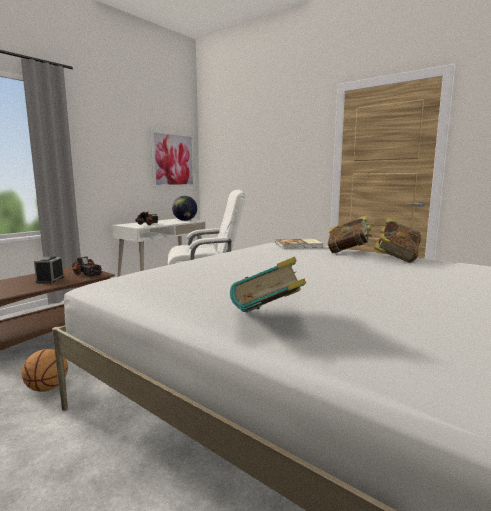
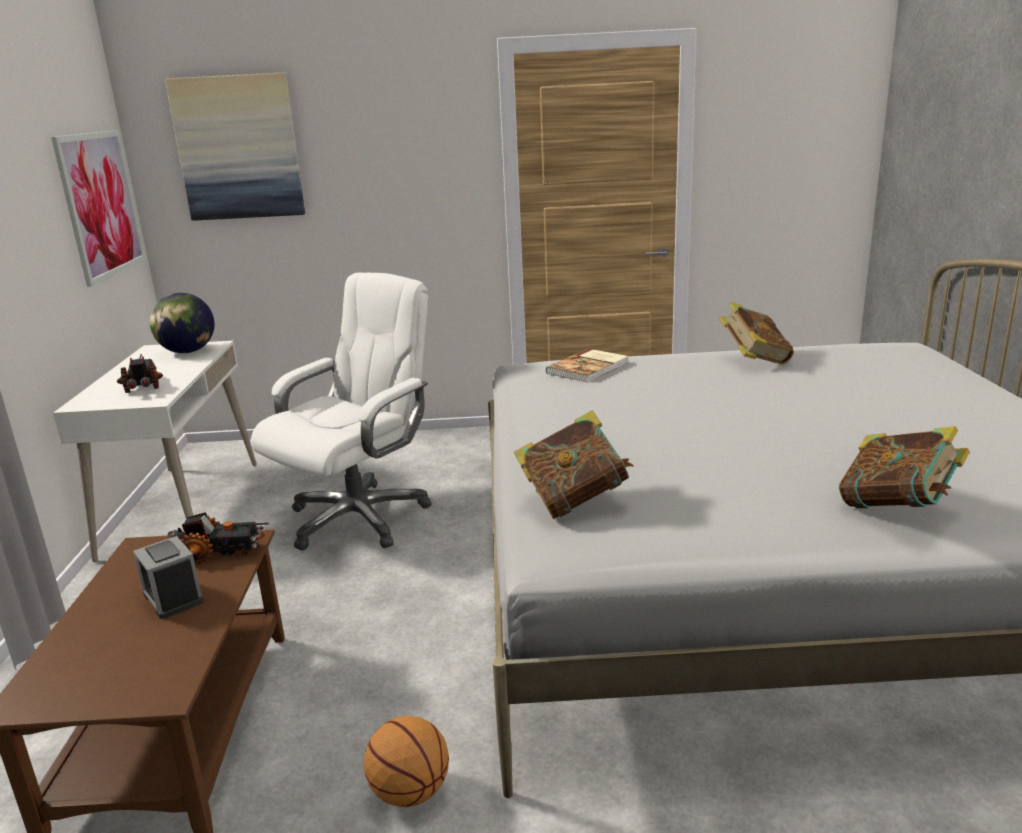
camera: 40 degrees left, 10 degrees up
(231, 142) = (238, 148): none -> picture
(348, 252) = (682, 364): book -> book (574, 501)

